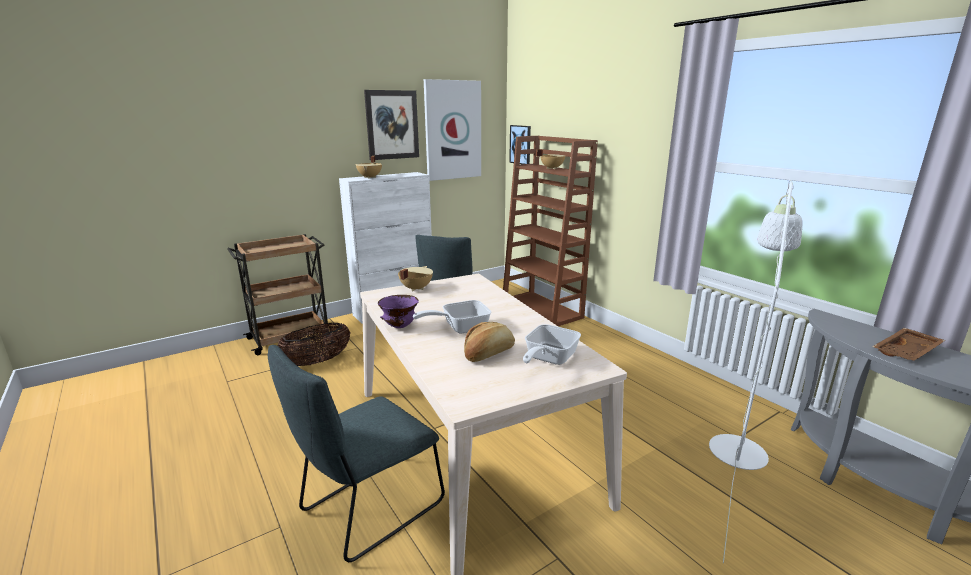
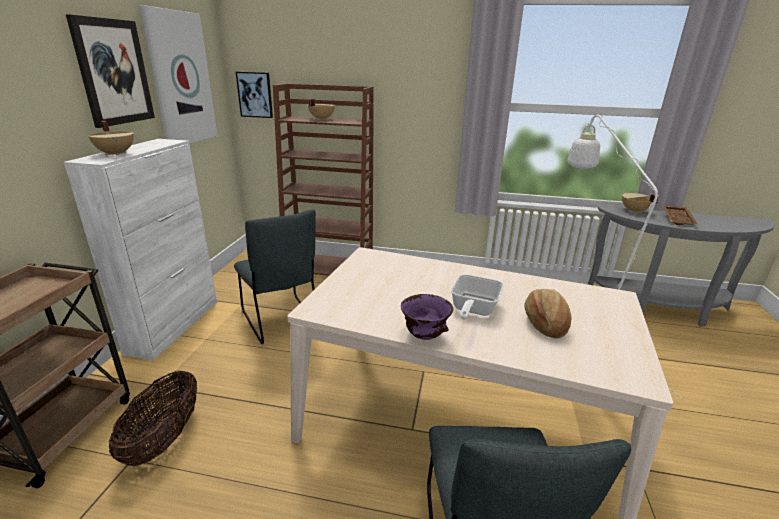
camera: 45 degrees left, 5 degrees up
(415, 288) = (339, 286): beige cooking pot -> beige cooking pot (633, 211)
(548, 359) = (584, 306): frying pan -> none

